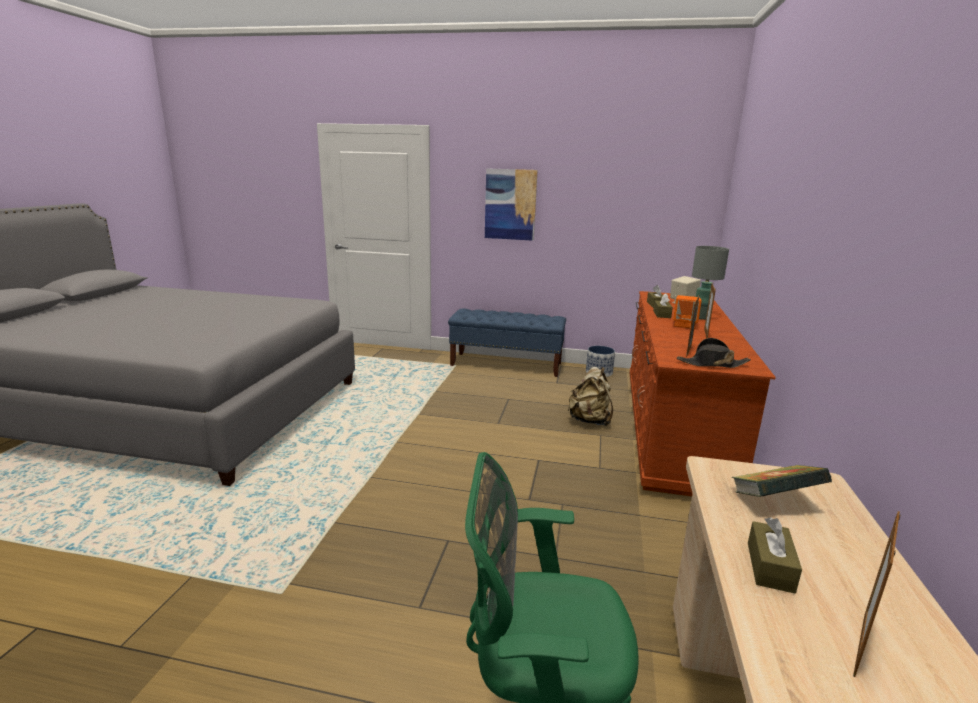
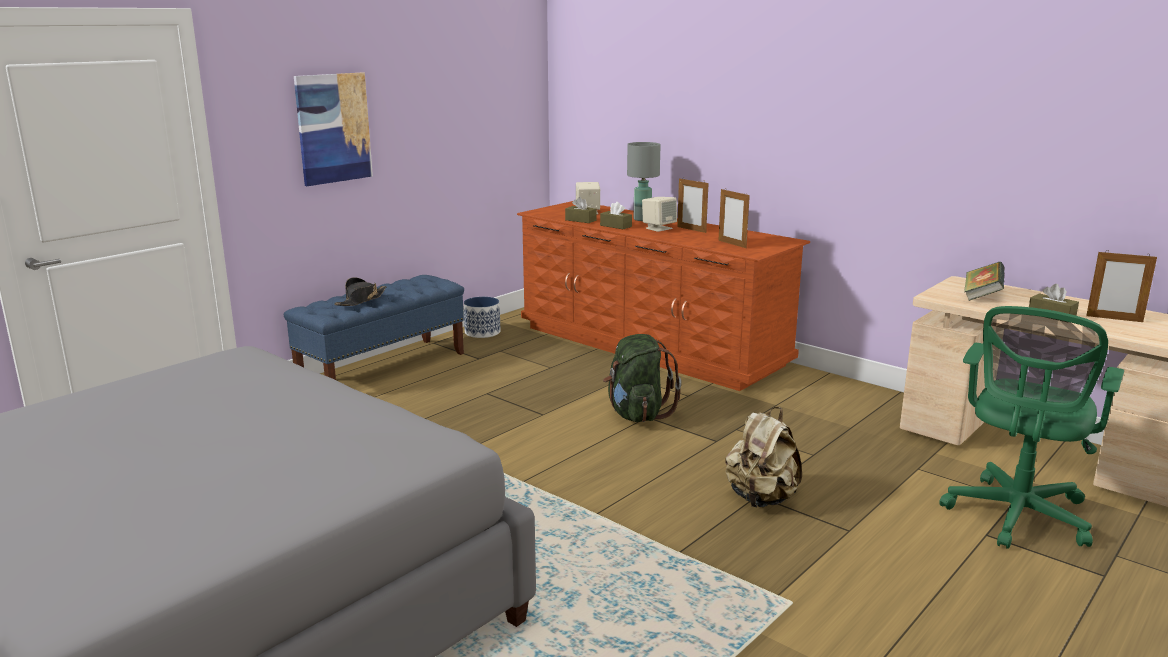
camera: 60 degrees left, 0 degrees up
(538, 455) = (637, 414): none -> green backpack
(590, 420) = (591, 371): beige backpack -> beige backpack (761, 499)
(684, 325) = (658, 228): orange speaker -> beige speaker
(712, 364) = (769, 246): black hat -> black hat (361, 300)
(860, 643) = (1114, 319): picture frame -> picture frame turned 45 degrees counterclockwise

